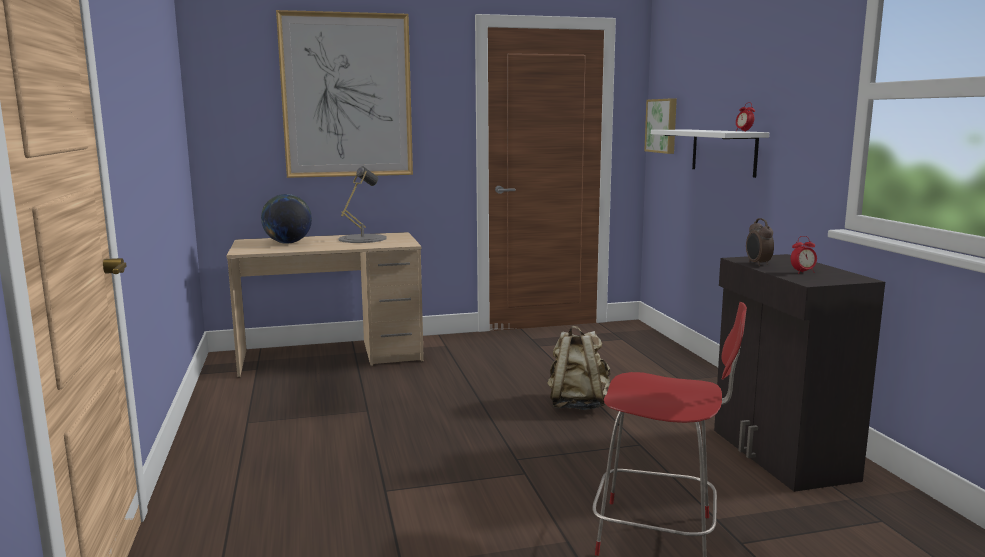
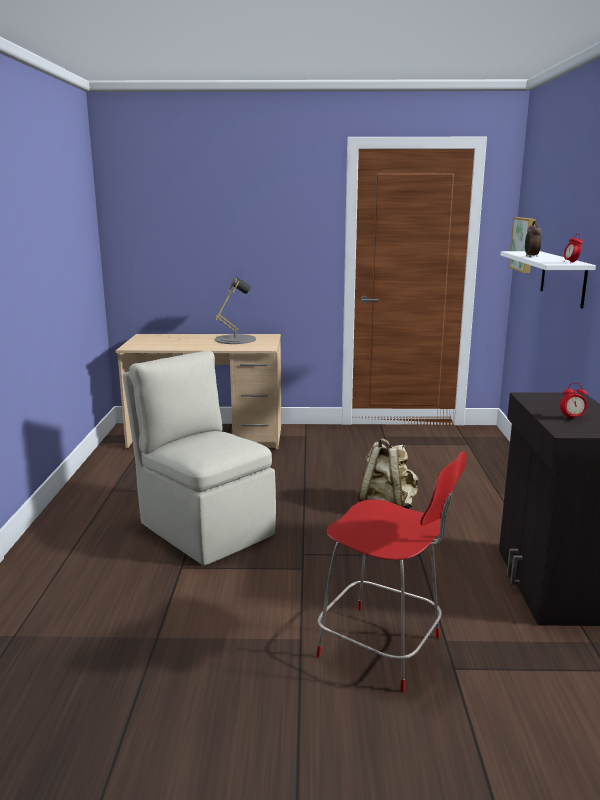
camera: 15 degrees right, 5 degrees up
(288, 243) = (172, 340): globe -> none
(347, 96) = (230, 213): picture -> none
(387, 447) = (205, 527): none -> beige chair
(757, 264) = (537, 403): alarm clock -> alarm clock (531, 256)

